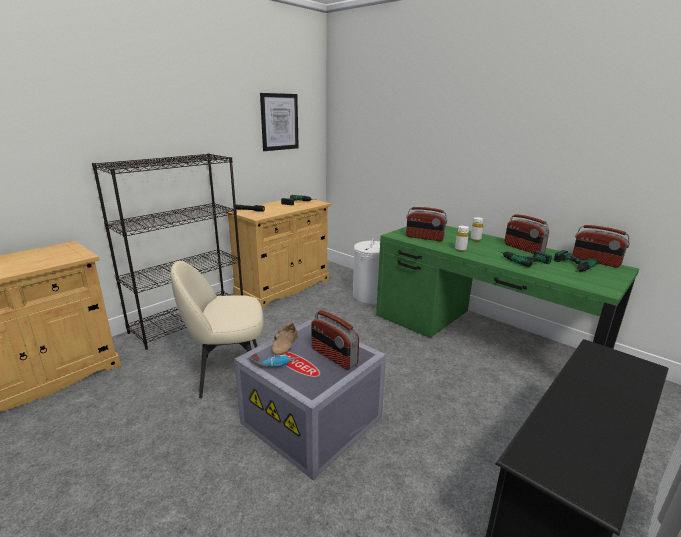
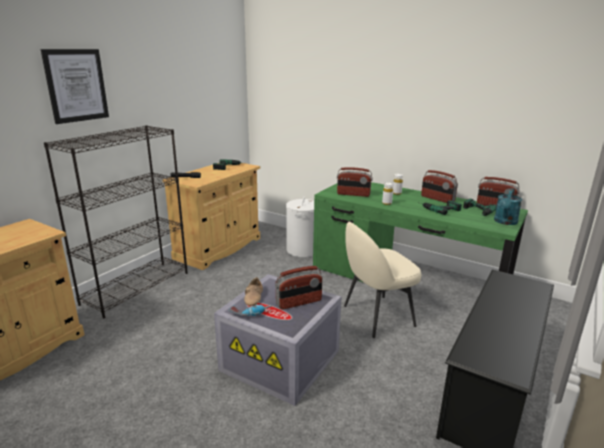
camera: 10 degrees left, 0 degrees up
(228, 372) = (192, 330): beige chair -> beige chair (376, 316)
(279, 122) = (206, 91): picture -> picture (76, 85)
(333, 356) = (299, 302): radio -> radio turned 60 degrees counterclockwise
(606, 281) = (505, 222): none -> turquoise watering can

